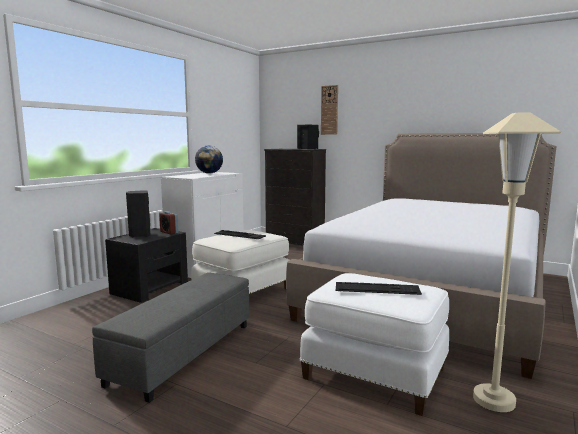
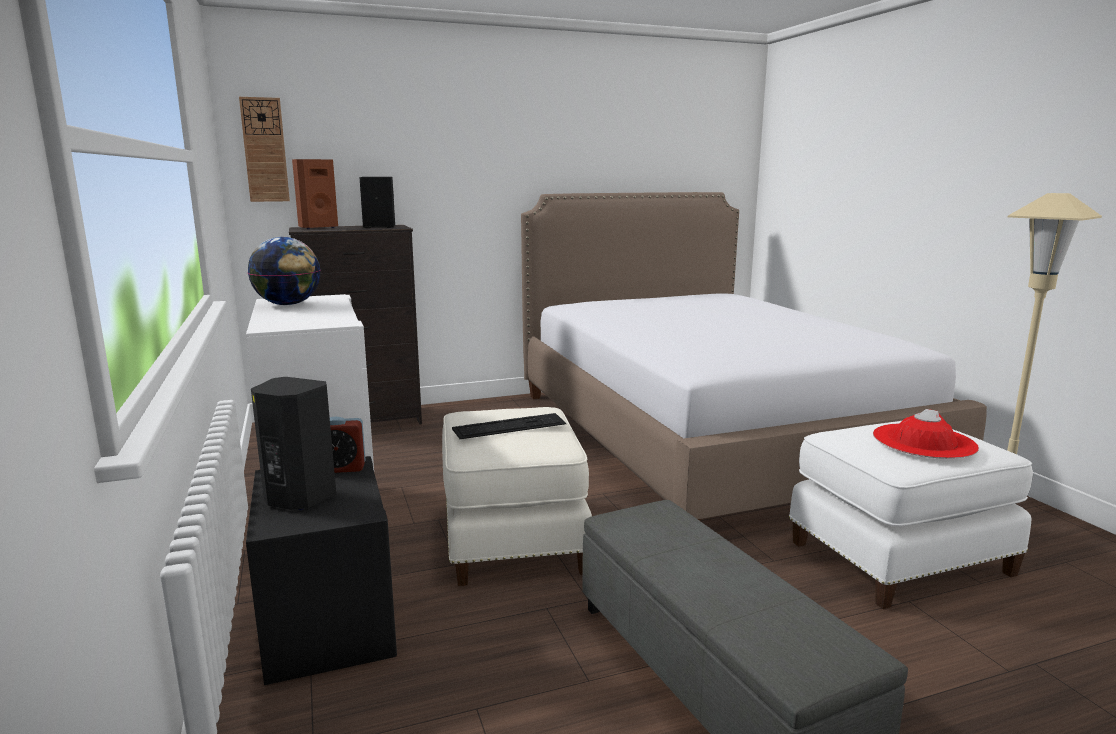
camera: 50 degrees left, 5 degrees up
(284, 148) = (317, 228): none -> brown speaker
(329, 110) = (401, 147): wall clock -> wall clock (265, 150)
(377, 289) = (924, 441): keyboard -> red hat

